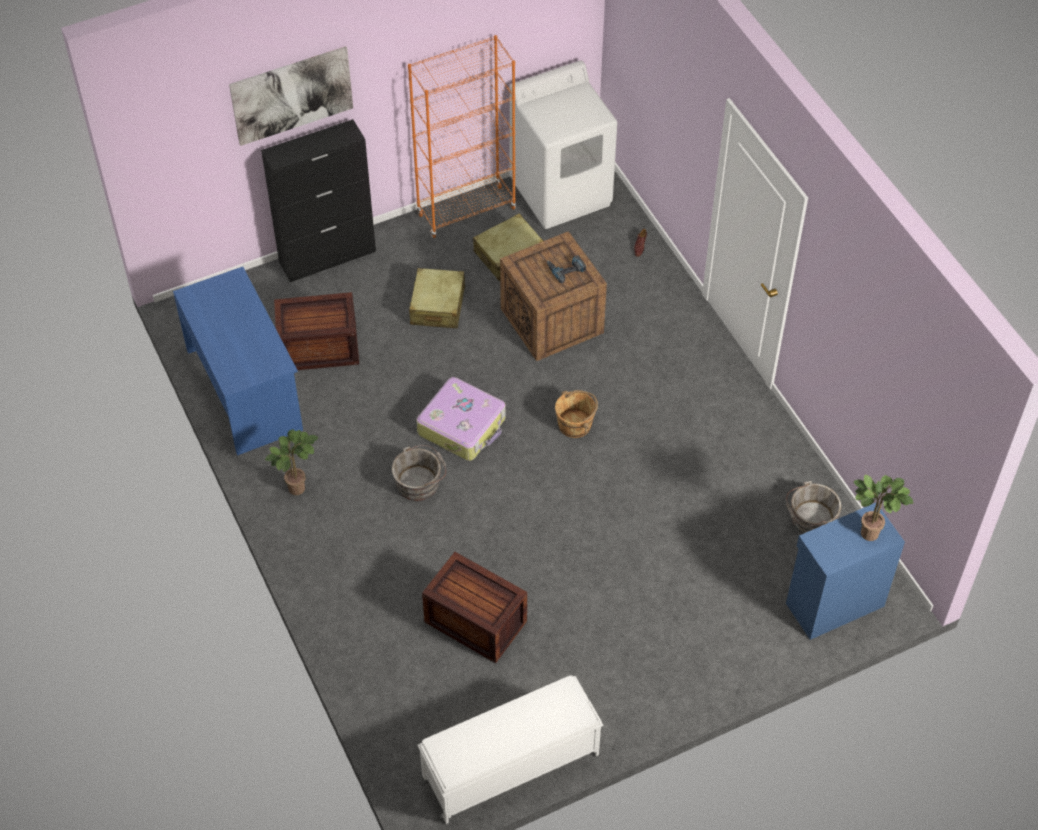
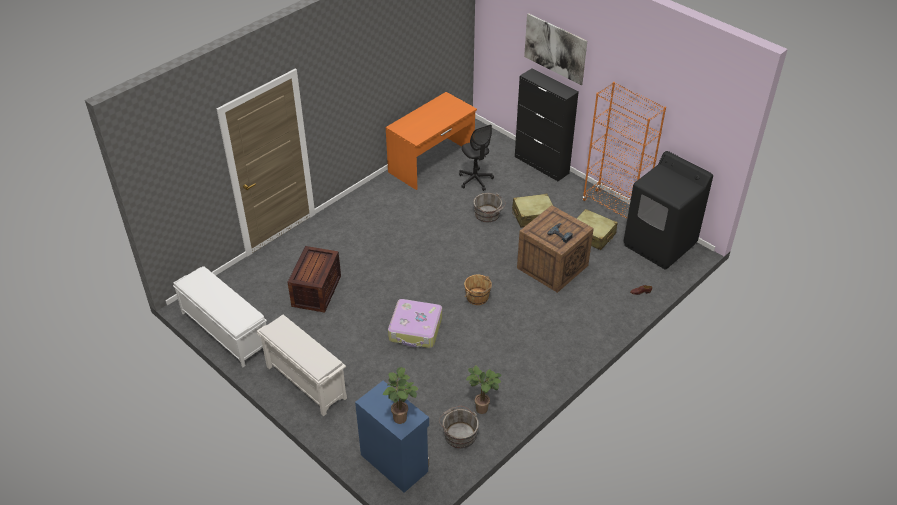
camera: 70 degrees right, 10 degrees down
(245, 389) = (432, 162): blue desk -> orange desk
(298, 486) = (378, 198): potted plant -> potted plant (484, 409)
(320, 348) = (475, 180): crate -> black office chair
(420, 482) = (402, 243): grey bucket -> grey bucket (488, 215)
(463, 426) = (451, 250): suitcase -> suitcase (416, 329)
(561, 192) = (659, 244): white washing machine -> black washing machine
(658, 678) = (305, 382): none -> white shoe rack

